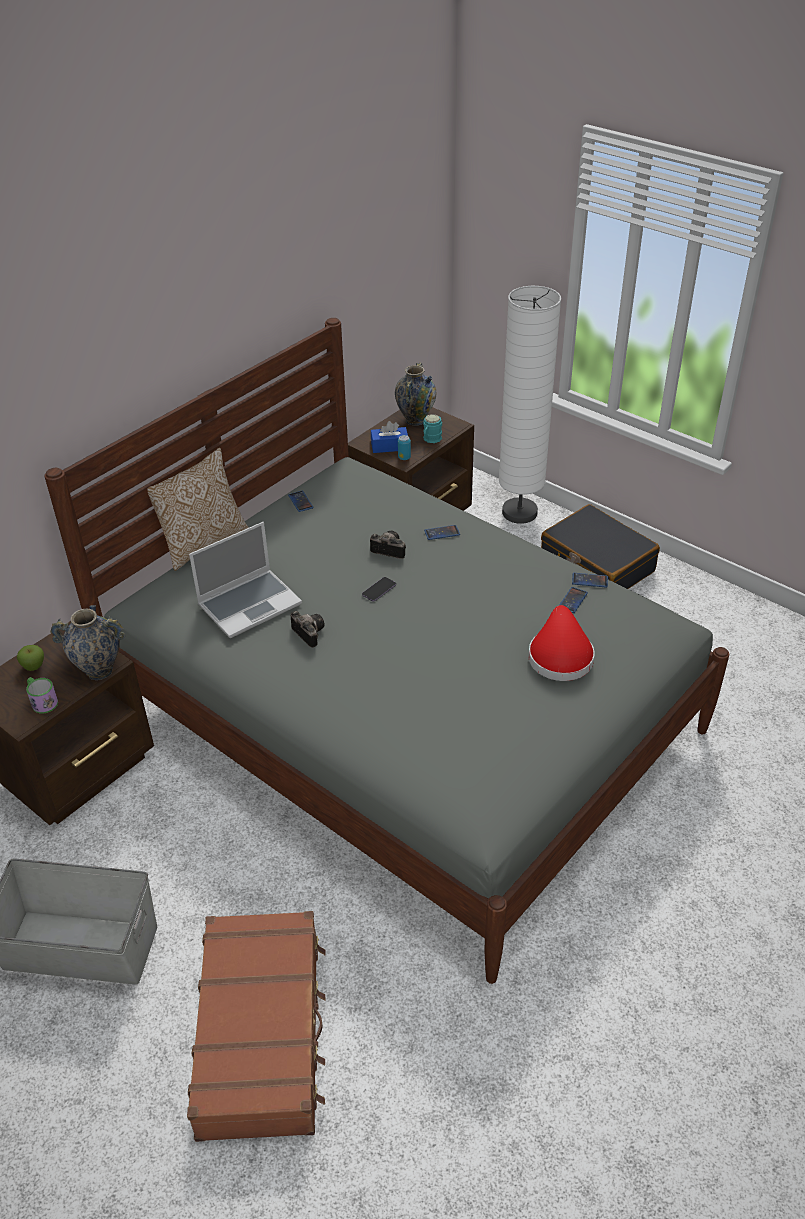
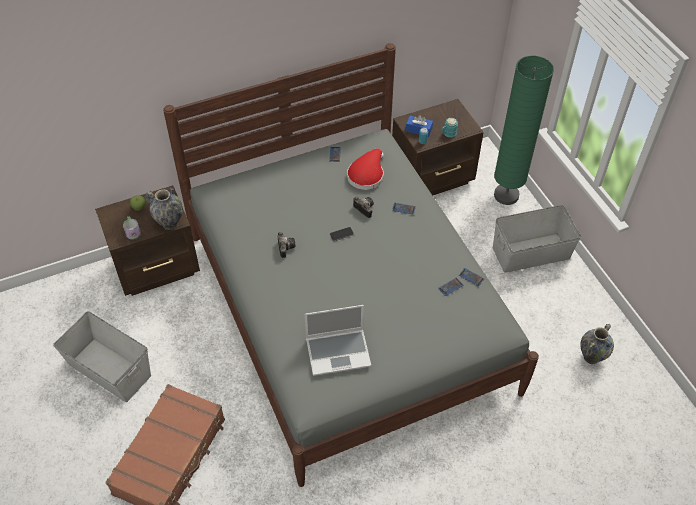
camera: 25 degrees right, 10 degrees up
(202, 543) = (264, 162): pillow -> none
(250, 604) = (265, 215): laptop -> laptop (338, 352)
(415, 420) = (448, 115): vase -> vase (591, 357)
(519, 513) = (506, 195): white floor lamp -> green floor lamp
(559, 655) = (417, 320): red hat -> red hat (366, 175)
(596, 565) = (531, 253): black suitcase -> grey storage box

